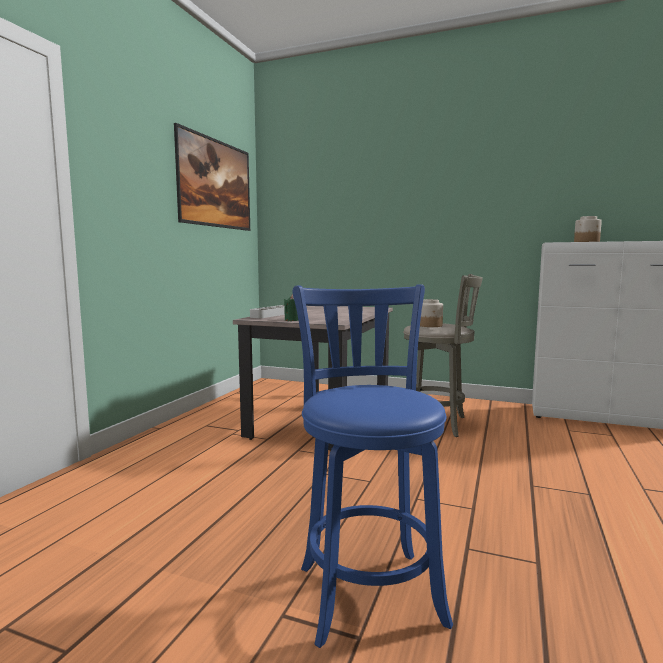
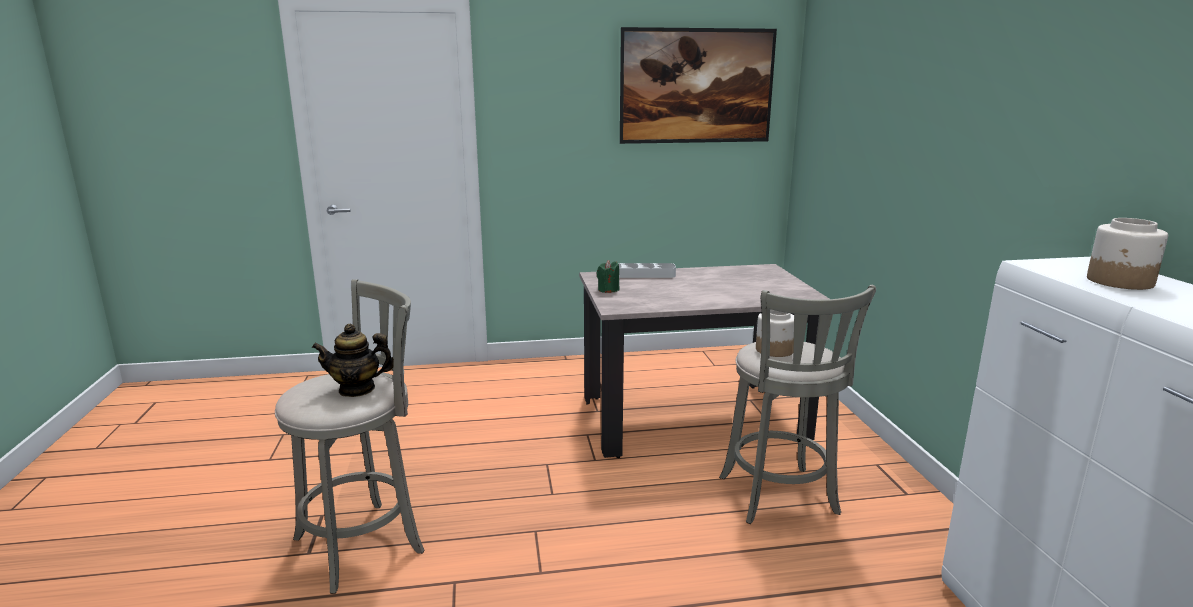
camera: 60 degrees right, 10 degrees up
(368, 589) = (365, 542): blue stool -> grey stool
(384, 390) = (357, 389): none -> teapot

